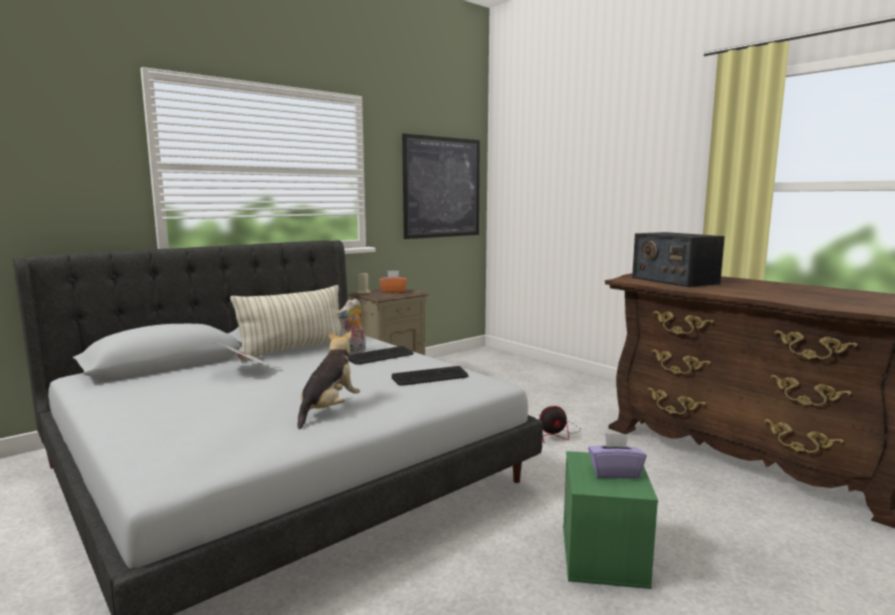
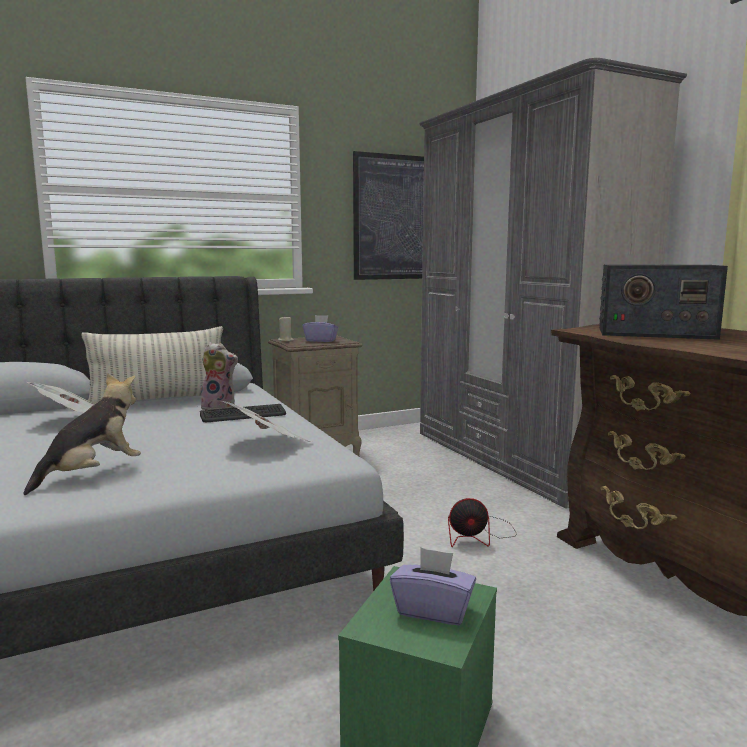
camera: 15 degrees right, 0 degrees up
(353, 352) = (220, 408): plush toy -> plush toy turned 135 degrees counterclockwise
(393, 291) = (321, 340): orange tissue box -> purple tissue box
(430, 377) = (268, 444): keyboard -> newspaper
(545, 376) = (515, 459): none -> grey wardrobe
(674, 280) = (654, 333): radio -> radio turned 60 degrees counterclockwise

